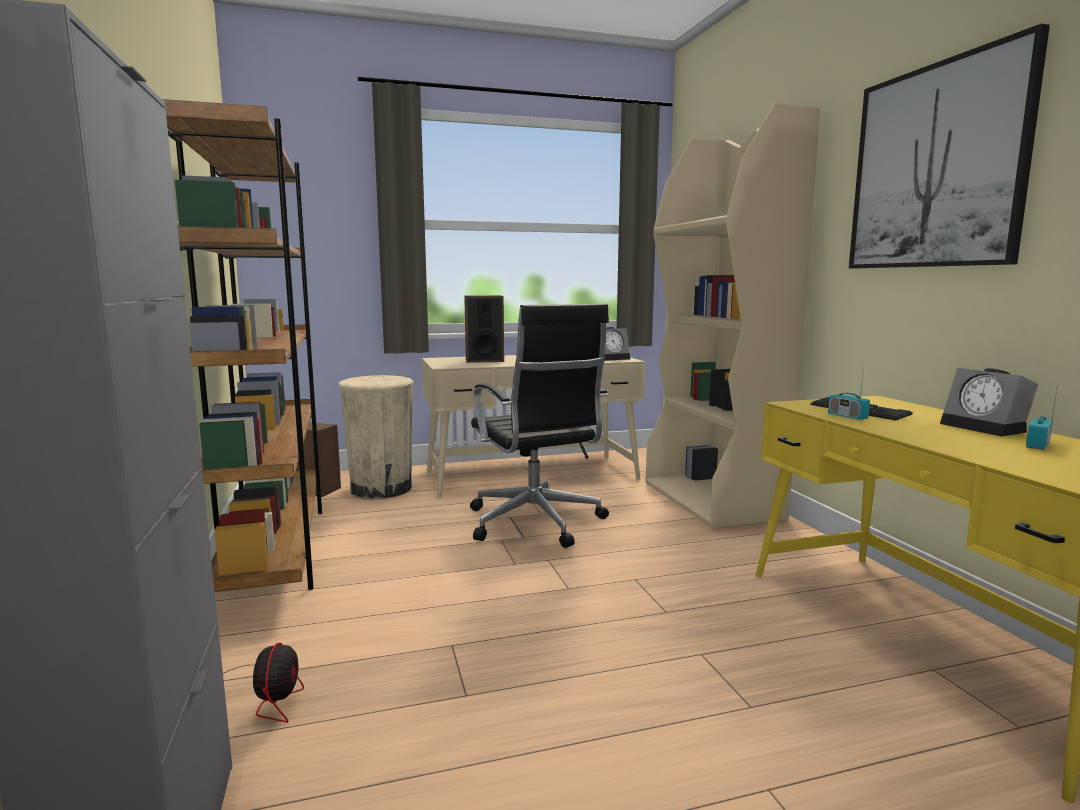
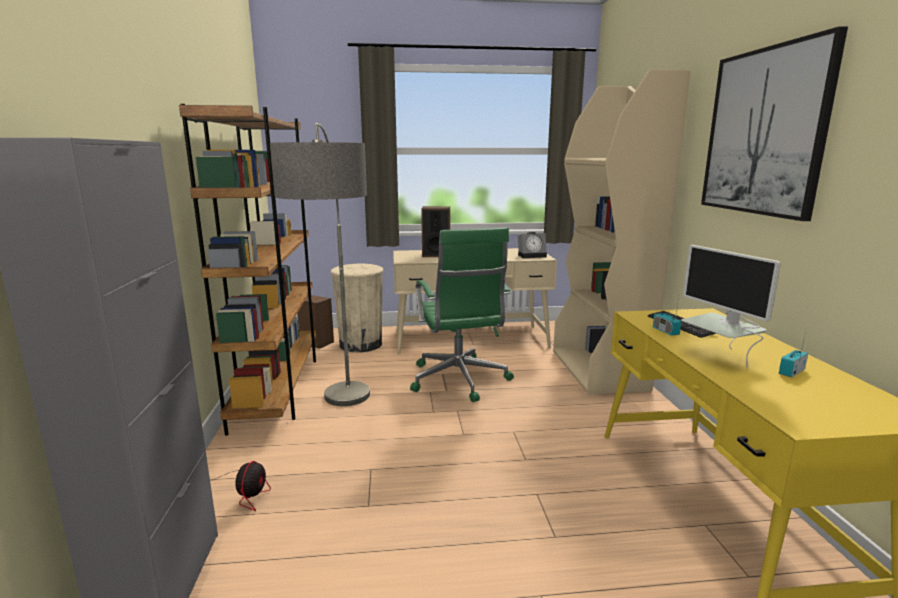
camera: 10 degrees right, 5 degrees up
(386, 588) = (341, 423): none -> floor lamp
(536, 523) = (459, 380): black office chair -> green office chair
(938, 435) = (719, 356): none -> monitor
(986, 428) = (768, 350): alarm clock -> none

